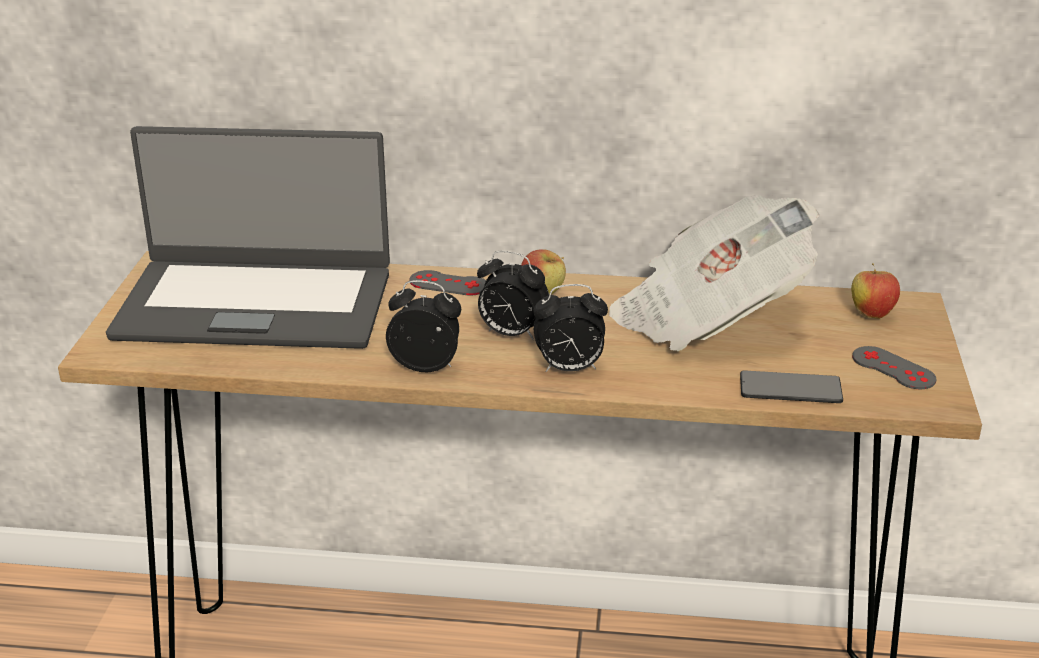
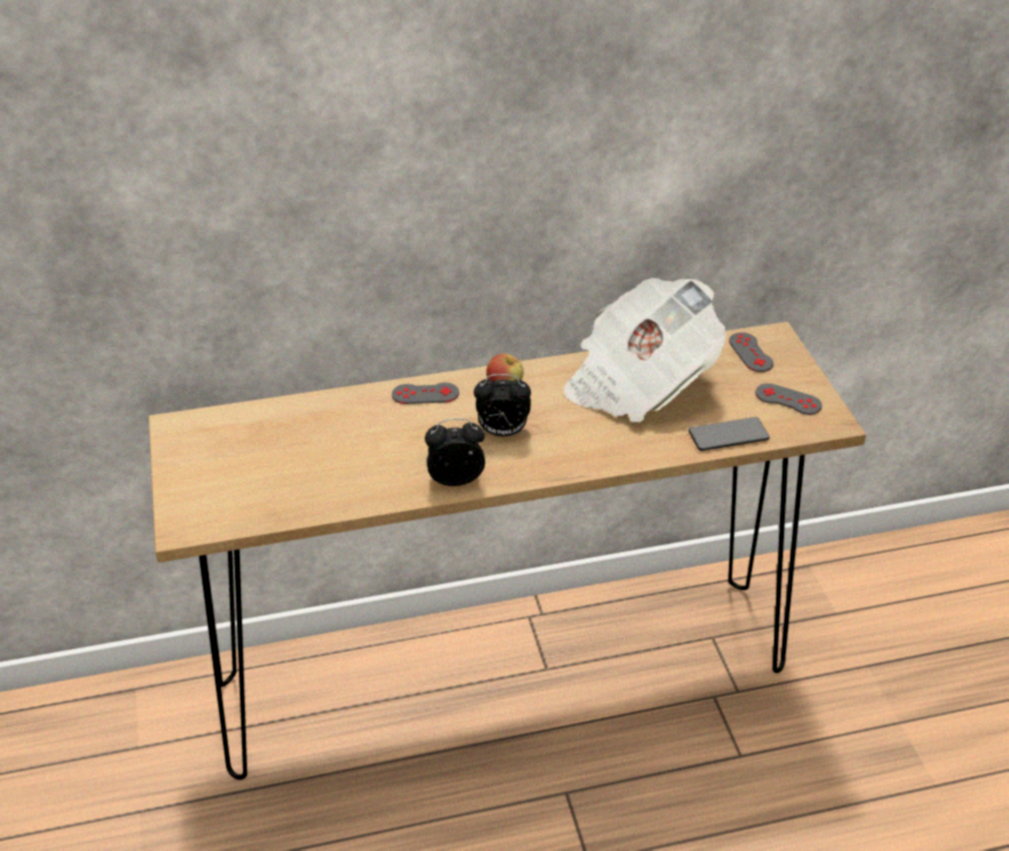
camera: 20 degrees left, 10 degrees up
(256, 303) = (281, 449): laptop -> none
(569, 369) = (563, 455): alarm clock -> none
(871, 314) = (750, 352): apple -> grey game controller

